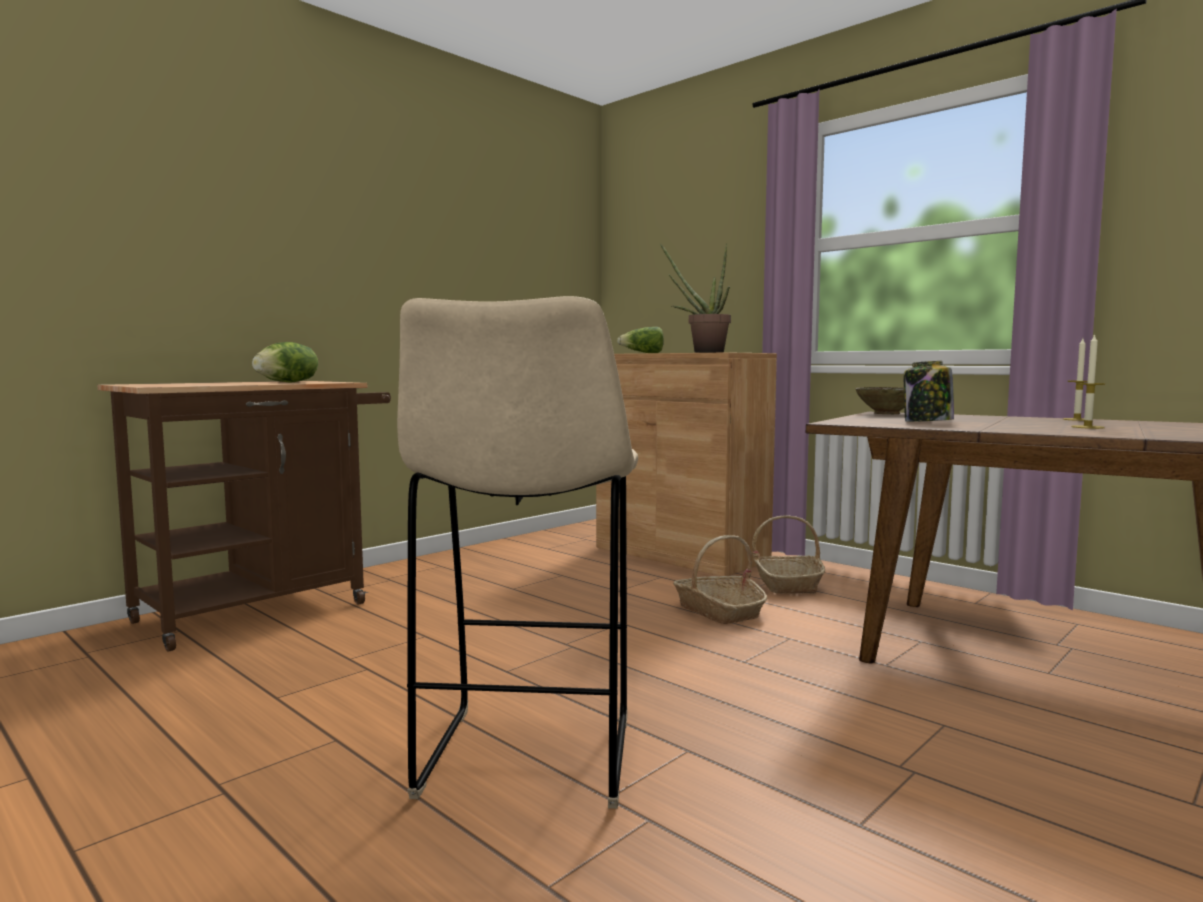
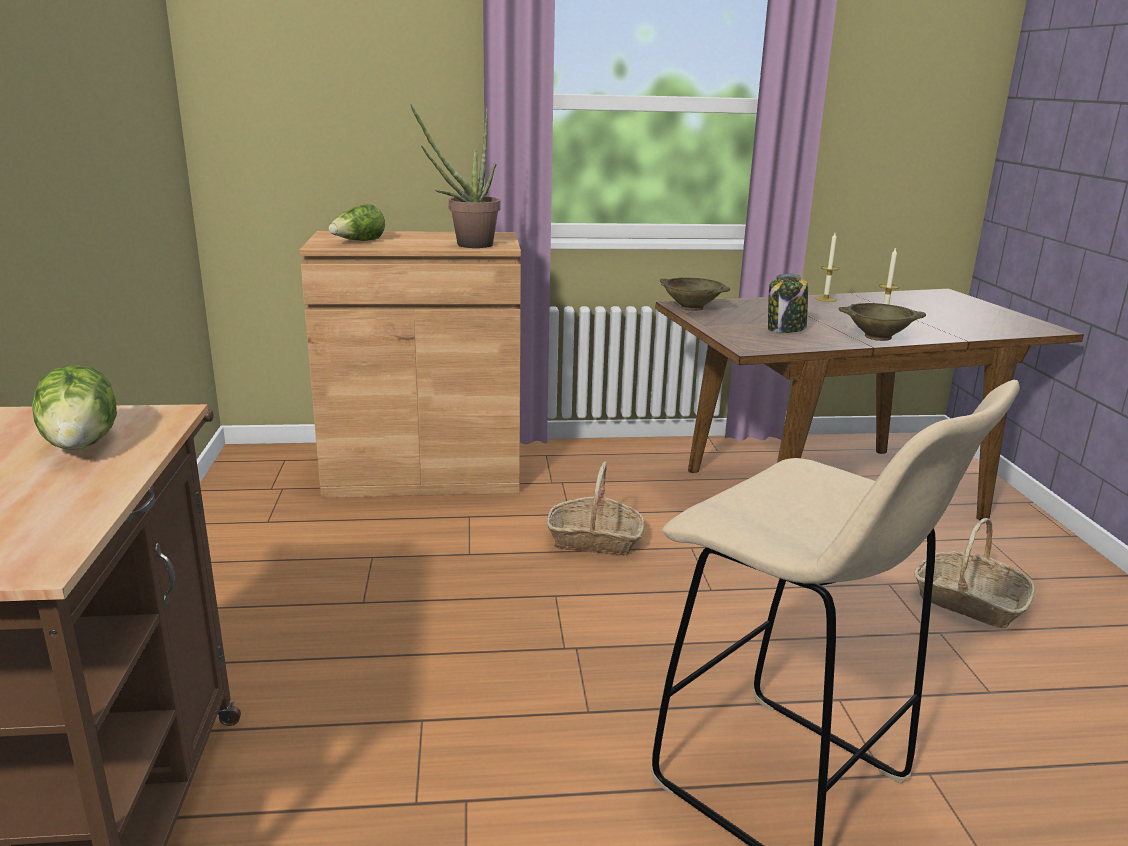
camera: 50 degrees left, 15 degrees up
(787, 584) = (579, 482): basket -> basket (968, 602)
(1018, 429) = (877, 337): none -> beige bowl

